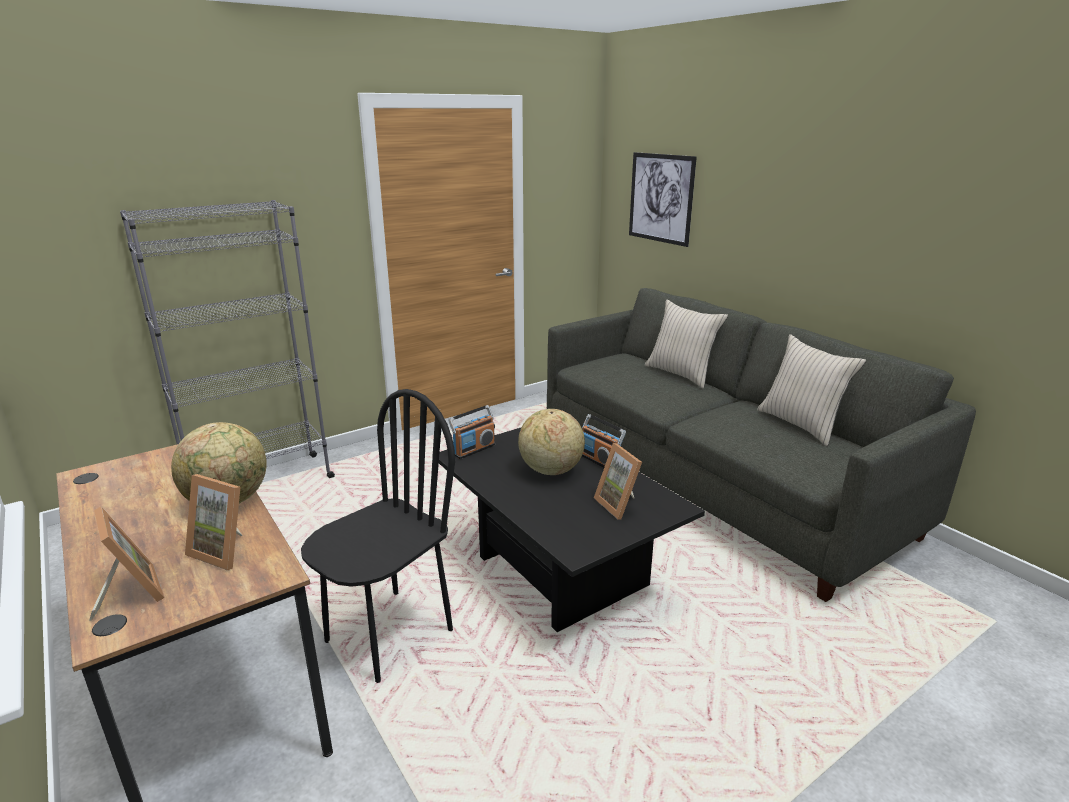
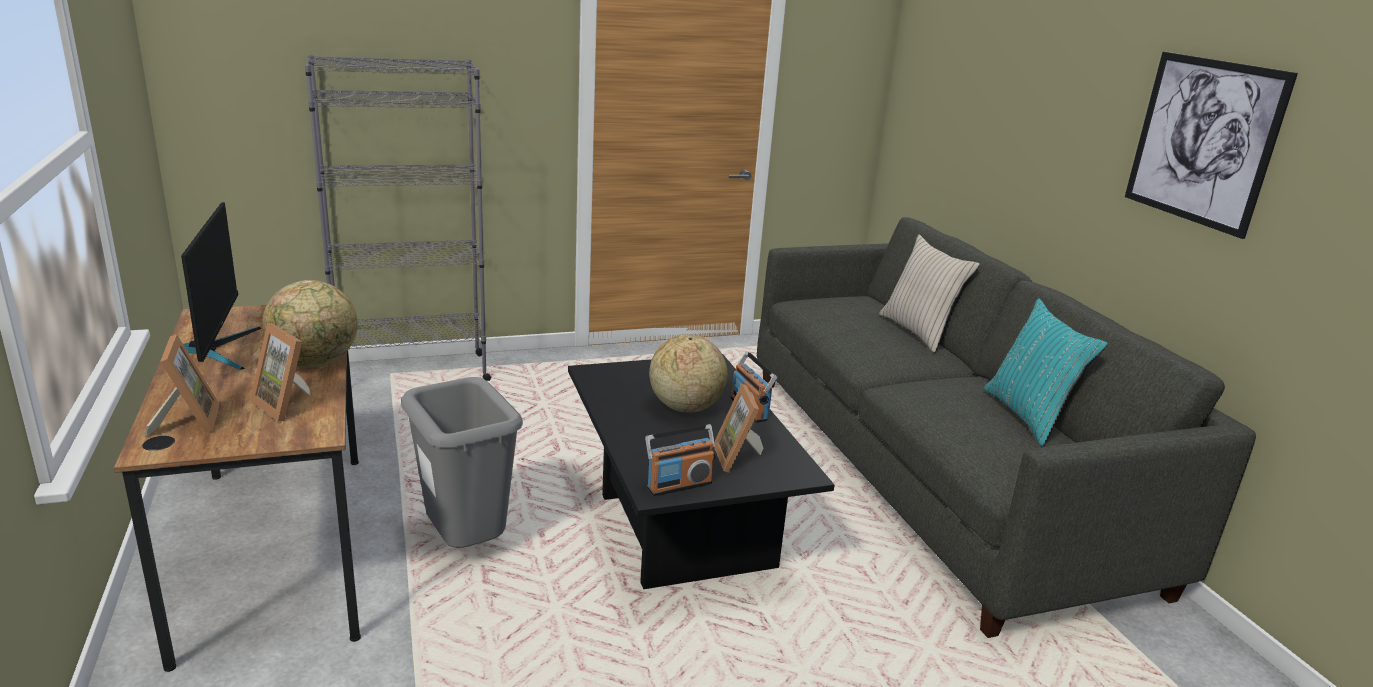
camera: 15 degrees right, 0 degrees up
(118, 507) = (218, 348): none -> monitor
(388, 635) = (466, 548): black chair -> grey trash can
(474, 449) = (615, 370): radio -> radio (679, 485)
(661, 198) = (949, 105): picture -> picture (1203, 141)
(801, 424) = (1029, 416): beige pillow -> turquoise pillow

